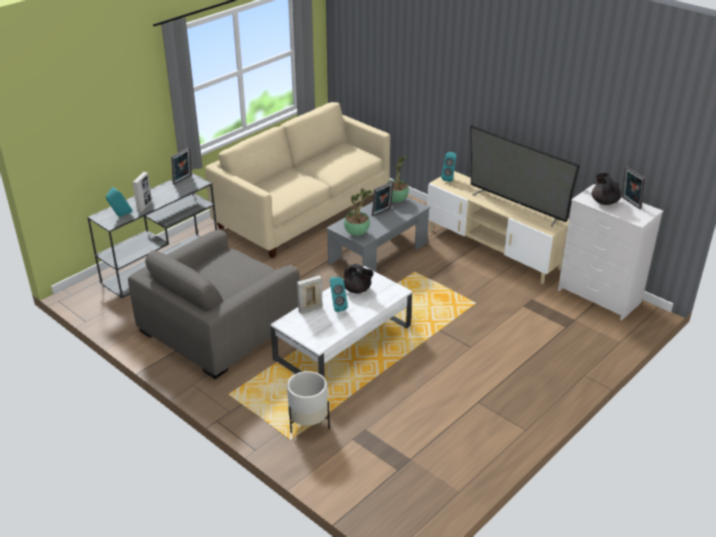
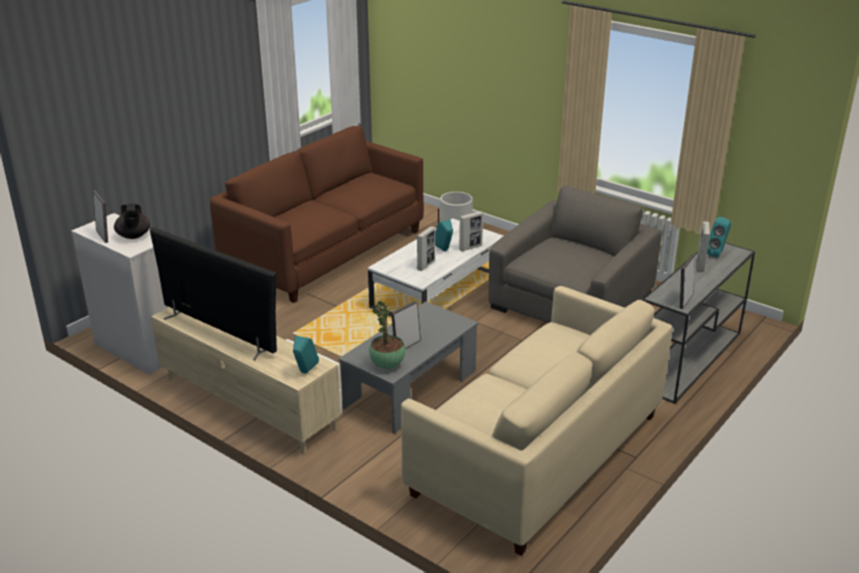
camera: 175 degrees right, 5 degrees down
(357, 233) = (436, 316): potted plant -> none
(357, 290) = (426, 265): black teapot -> picture frame
(462, 408) = (325, 251): none -> brown sofa

